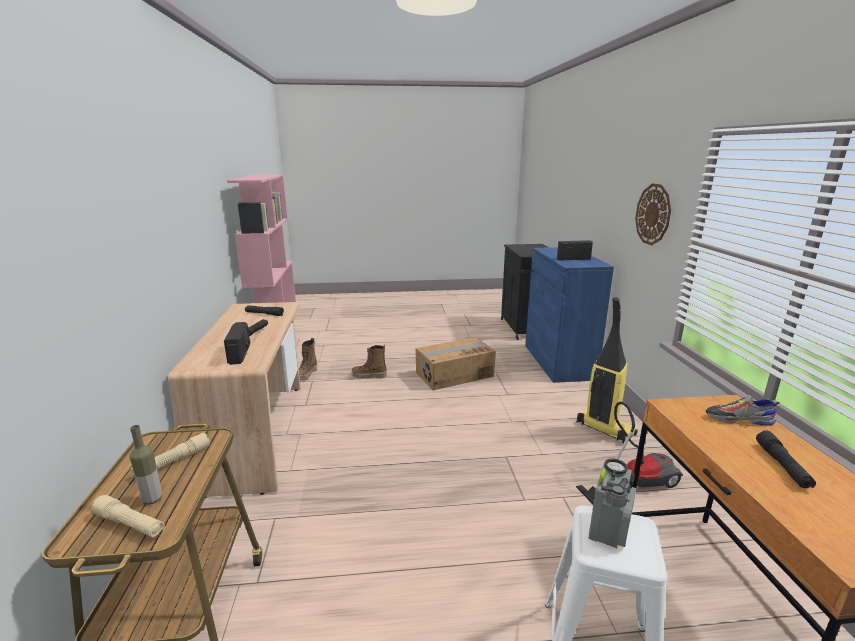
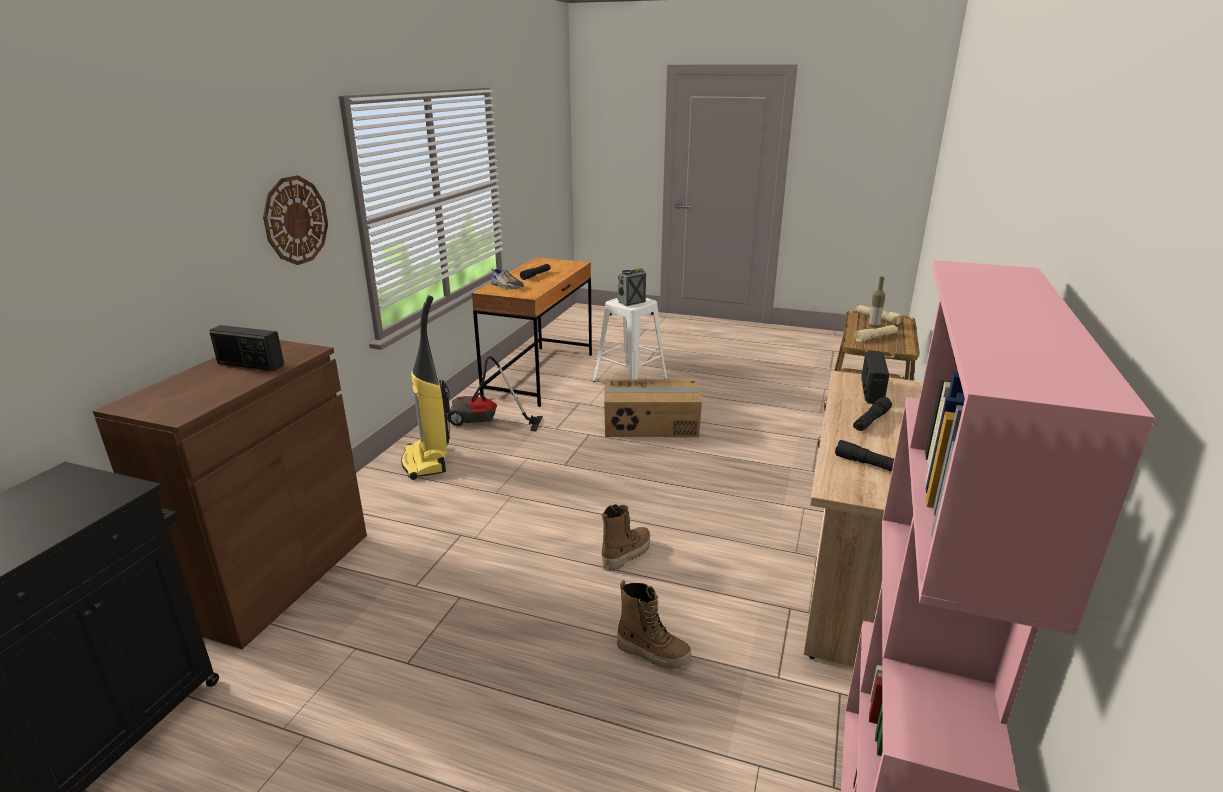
camera: 155 degrees left, 5 degrees up
(306, 375) = (792, 706): boot -> boot (626, 554)
(454, 374) = (491, 603): cardboard box -> cardboard box (651, 424)
(558, 361) = (275, 577): blue cabinet -> brown cabinet

